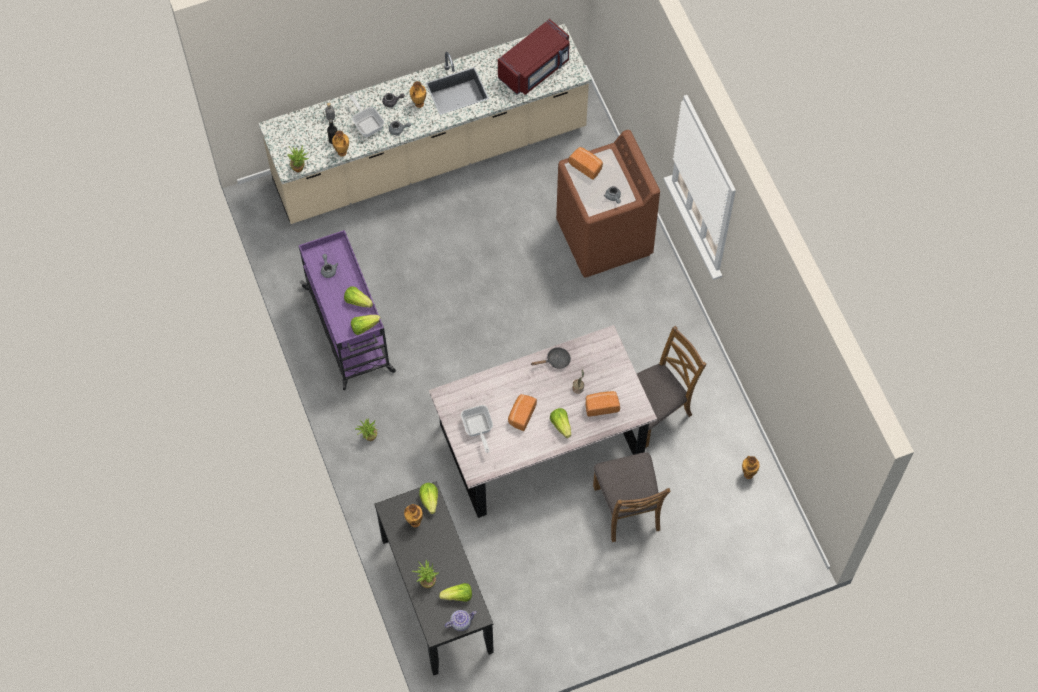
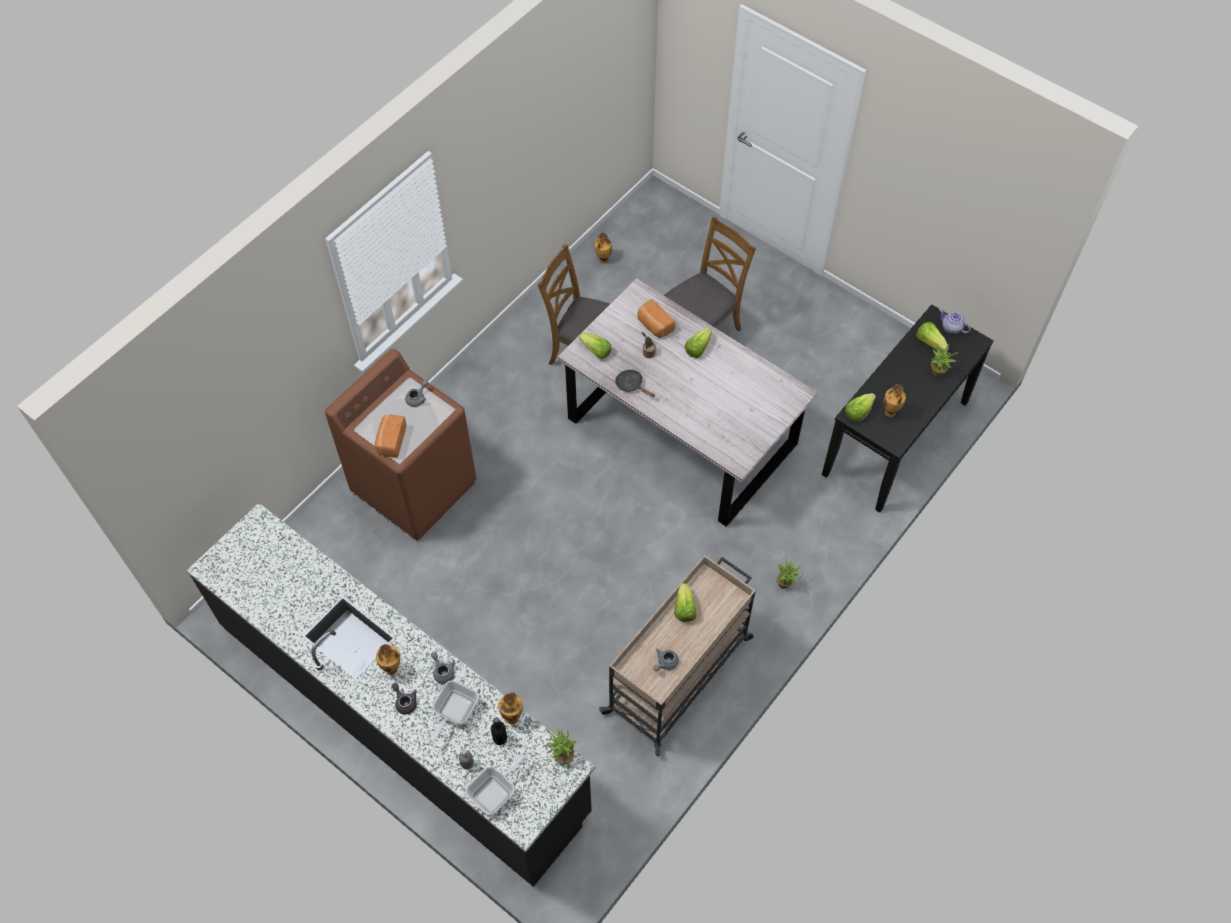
camera: 120 degrees left, 5 degrees down
(349, 330) = (679, 674): purple cart -> beige cart
(364, 327) = (710, 584): lettuce -> lettuce (596, 351)
(430, 156) = (402, 716): beige counter -> black counter
(478, 429) = (753, 414): frying pan -> frying pan (496, 791)
(521, 415) = (711, 385): bread -> none
(535, 69) = (273, 567): red microwave -> none

